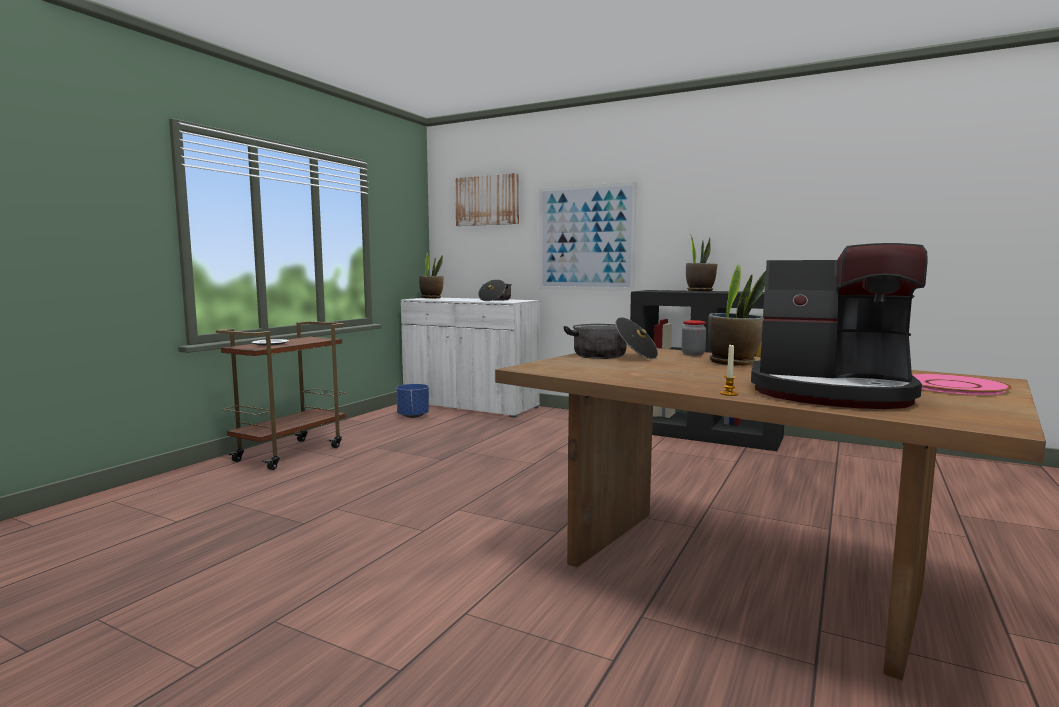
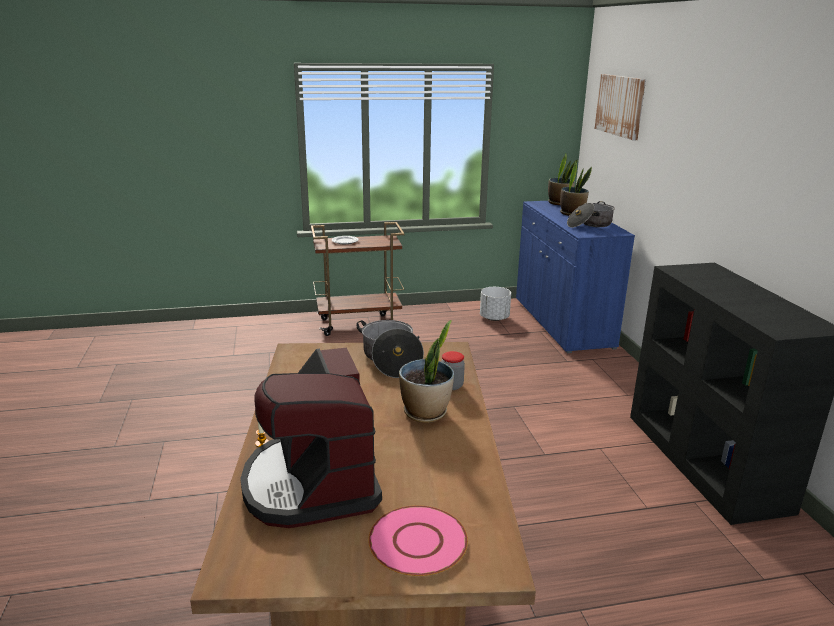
camera: 50 degrees right, 15 degrees up
(413, 416) = (494, 318): blue planter -> white planter
(470, 405) = (562, 322): white cabinet -> blue cabinet
(585, 238) = (682, 175): picture -> none
(700, 291) = (740, 289): potted plant -> potted plant (572, 213)

